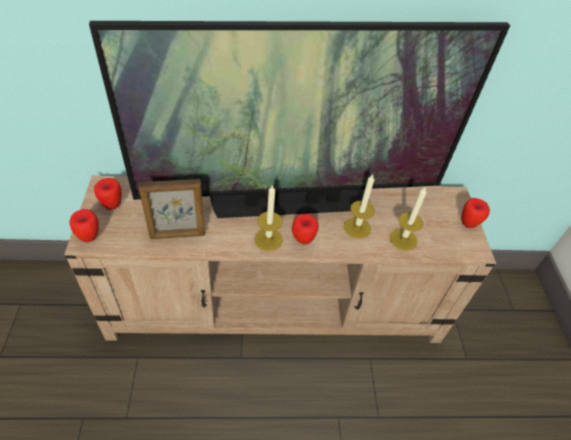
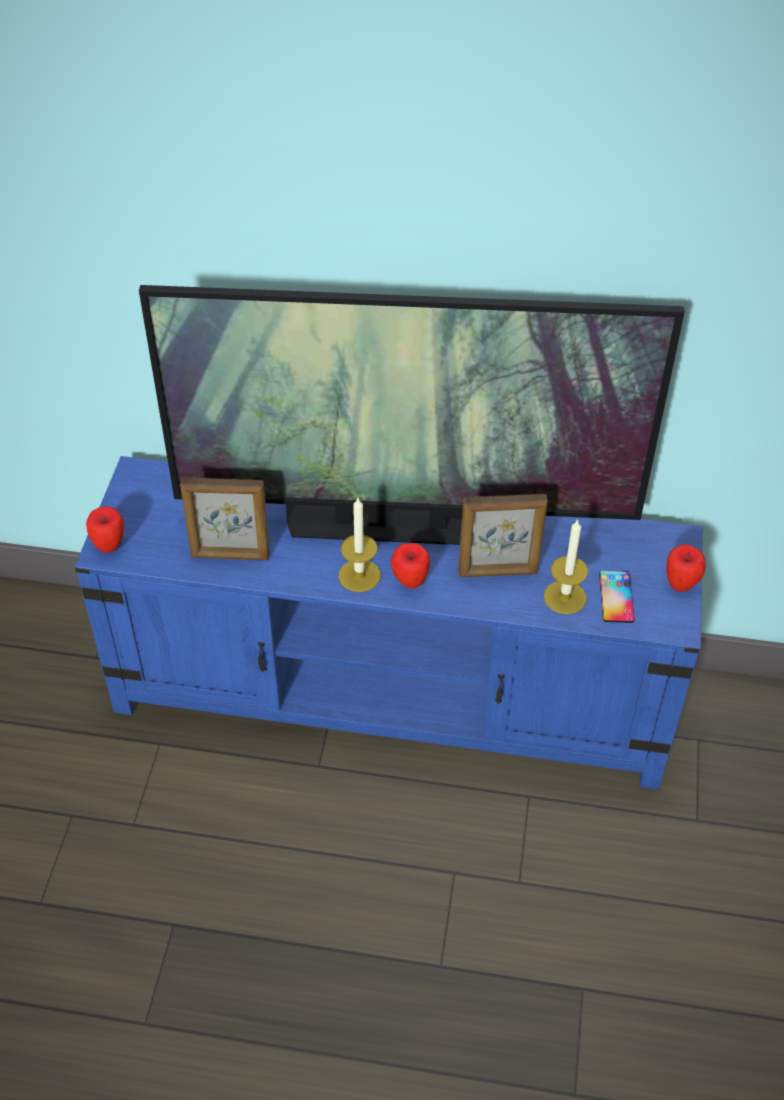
camera: 15 degrees right, 0 degrees up
(112, 204) = (145, 503): apple -> none
(277, 304) = (394, 693): beige tv stand -> blue tv stand
(357, 227) = (498, 572): candle -> picture frame
(434, 235) = (616, 597): none -> phone

